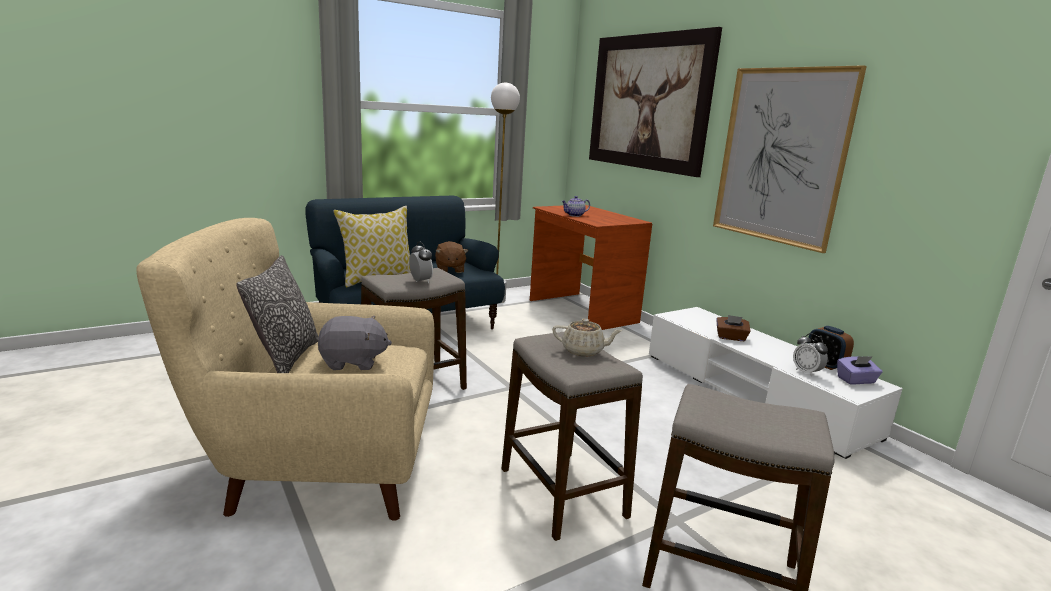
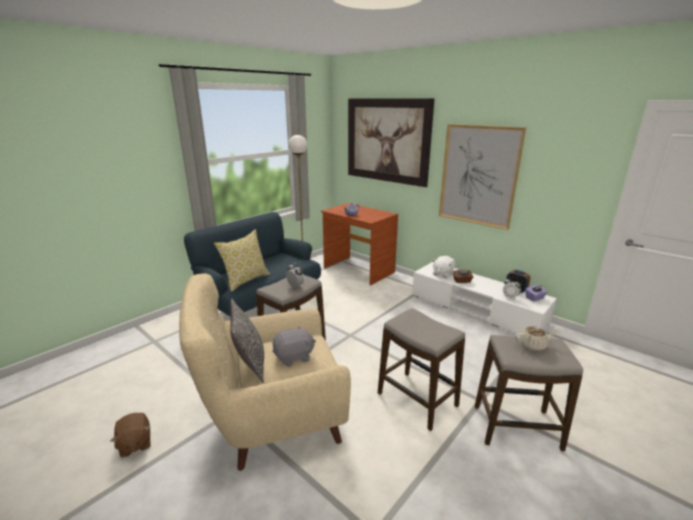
camera: 15 degrees left, 5 degrees up
(449, 270) = (285, 263): brown plush toy -> brown plush toy (135, 444)
(584, 351) = (426, 323): beige teapot -> beige teapot (533, 345)
(703, 323) = (442, 273): none -> white plush toy

